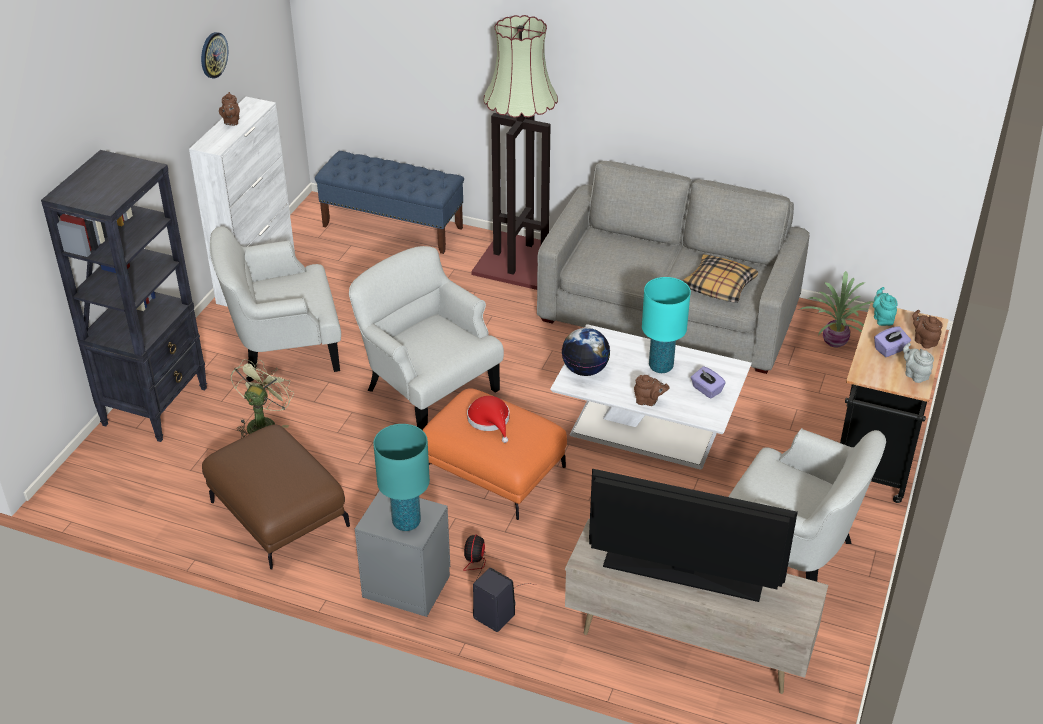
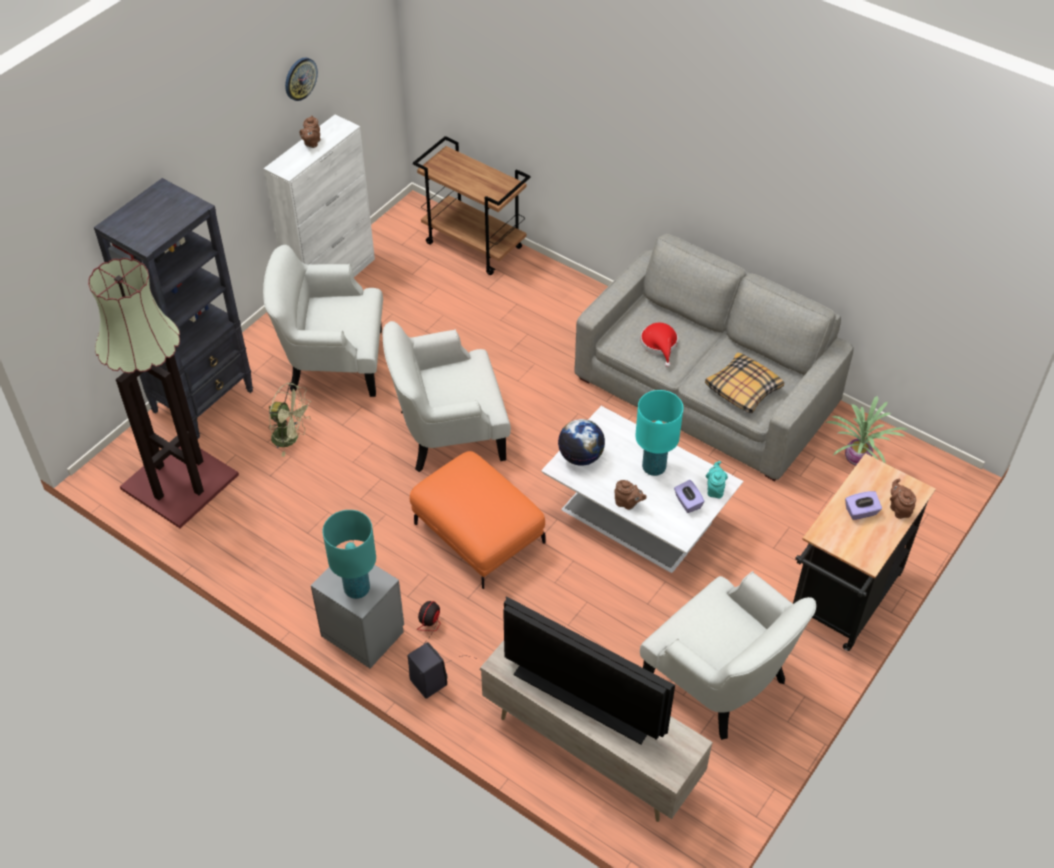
camera: 15 degrees right, 10 degrees up
(263, 423) = (291, 438): green fan -> green fan turned 75 degrees clockwise
(277, 515) = (274, 536): brown ottoman -> none
(393, 227) = (475, 245): blue bench -> brown cart
(427, 389) = (448, 433): white armchair -> white armchair turned 75 degrees counterclockwise
(490, 421) = (475, 493): red hat -> red hat (660, 345)
(522, 261) = (584, 307): floor lamp -> floor lamp (182, 481)
(882, 319) = (868, 475): turquoise teapot -> turquoise teapot (715, 489)
(915, 375) = (873, 546): grey teapot -> none

